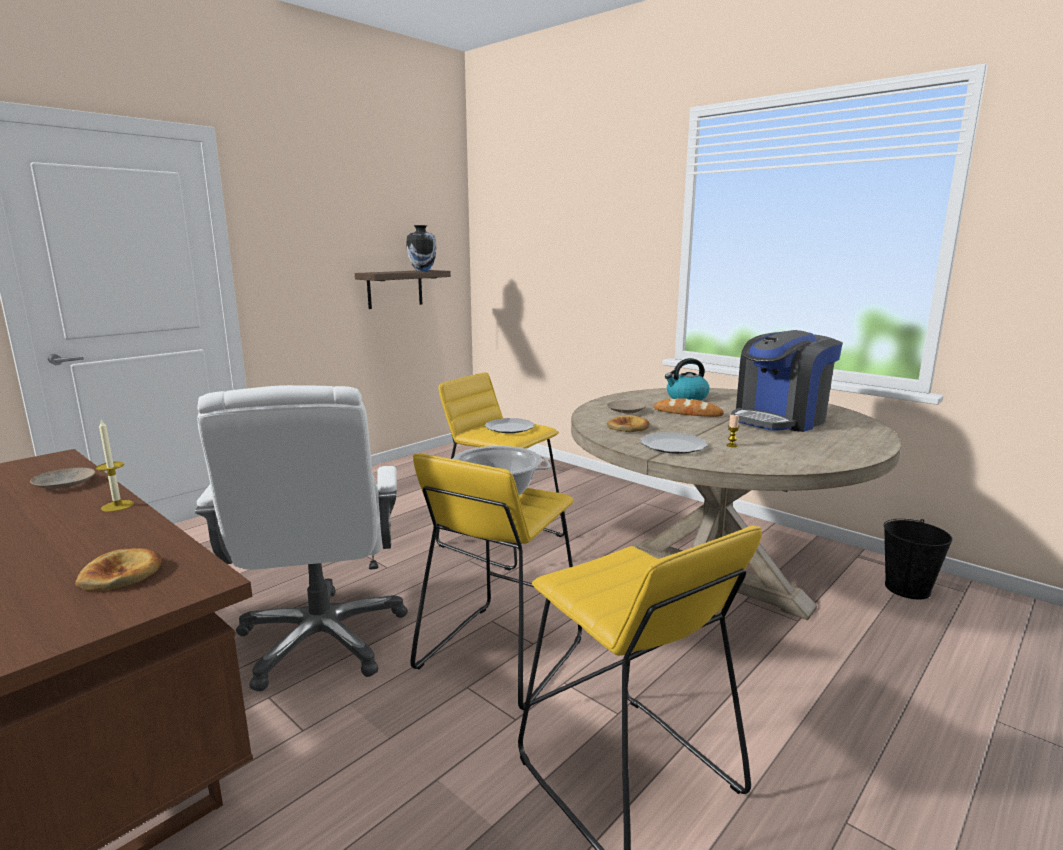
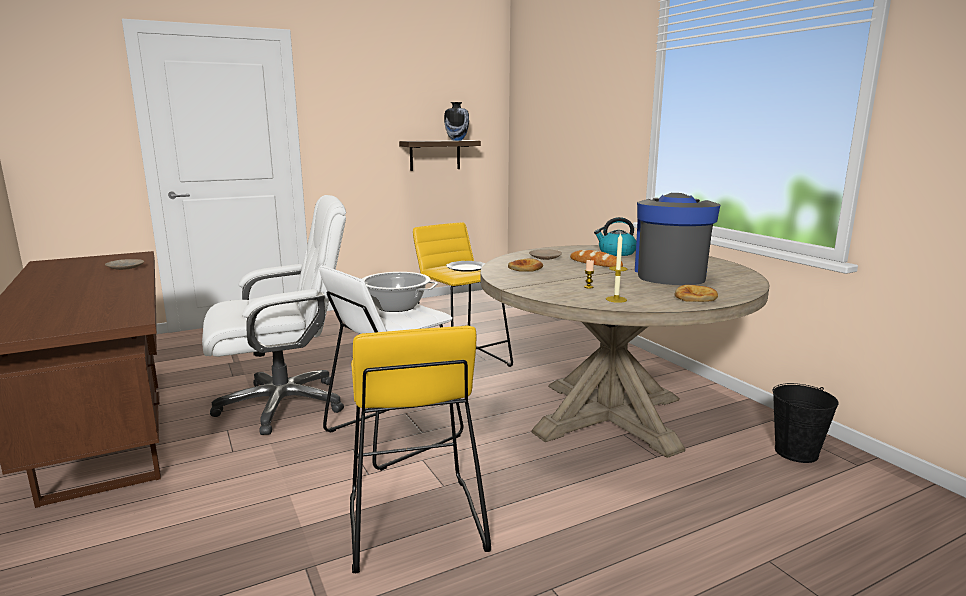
camera: 20 degrees right, 0 degrees up
(117, 506) = (137, 281): candle -> candle (616, 299)
(122, 574) = (98, 311): bread -> bread (695, 297)
(322, 639) = (284, 404): white office chair -> white office chair turned 120 degrees counterclockwise
(499, 653) = (393, 433): yellow stool -> white stool
(673, 445) = (539, 282): plate -> none
(779, 420) = (670, 274): coffee machine -> coffee machine turned 120 degrees clockwise

